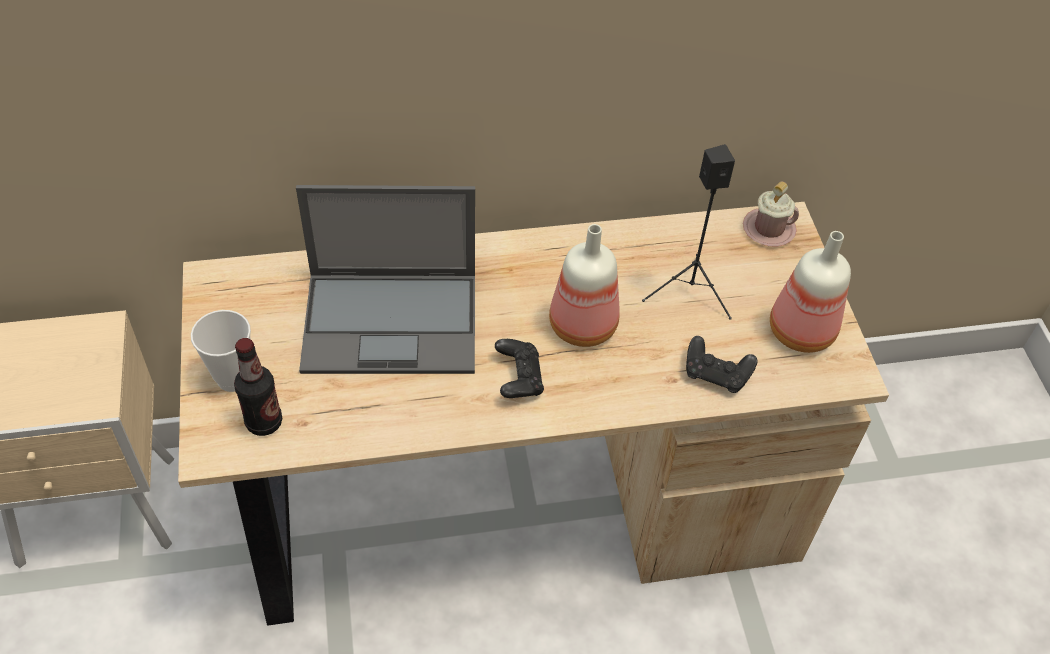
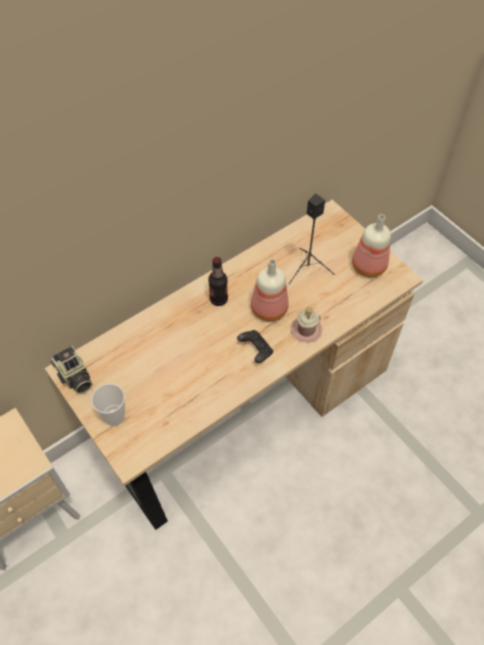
camera: 25 degrees left, 5 degrees up
(215, 293) = (74, 377): none -> camera
(264, 422) = (146, 432): bottle -> bottle (218, 299)
(393, 322) = (176, 350): laptop -> none
(716, 374) = (344, 305): black game controller -> none
(768, 229) = (324, 221): pink mug -> pink mug (306, 330)

